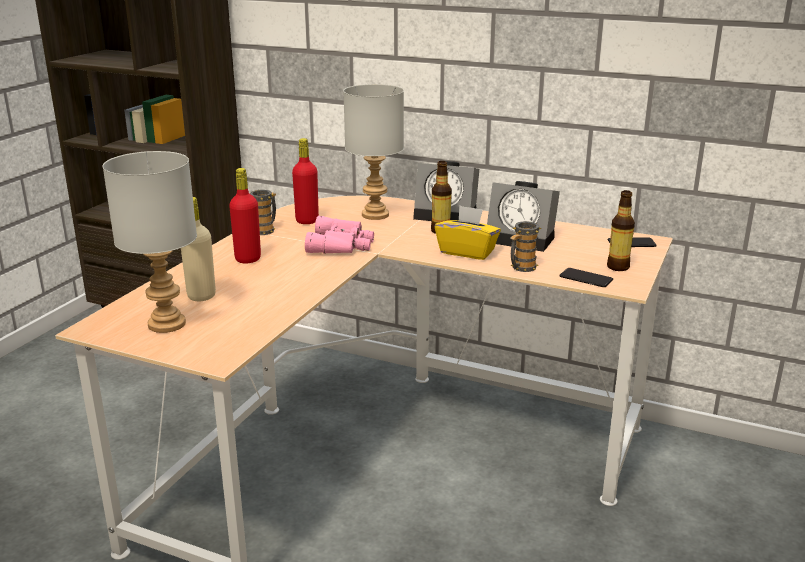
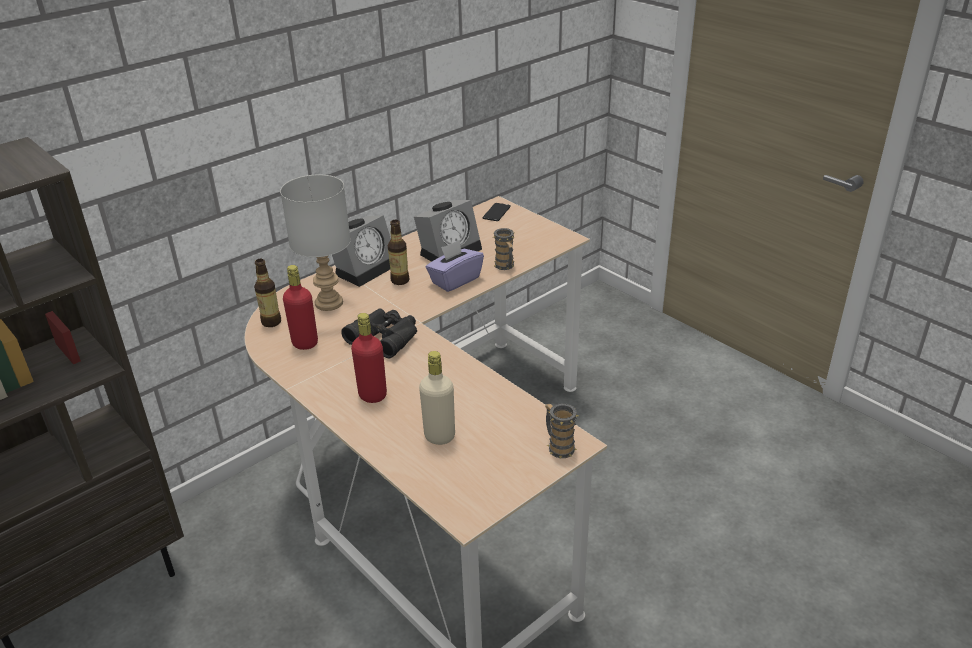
camera: 65 degrees left, 10 degrees up
(165, 324) = (487, 466): grey table lamp -> none
(266, 230) = (305, 372): mug -> mug (558, 446)
(342, 245) = (386, 336): pink binoculars -> black binoculars
(467, 252) = (455, 280): yellow tissue box -> purple tissue box
(586, 278) = (542, 248): phone -> none
(618, 267) = (532, 231): bottle -> bottle (271, 322)

